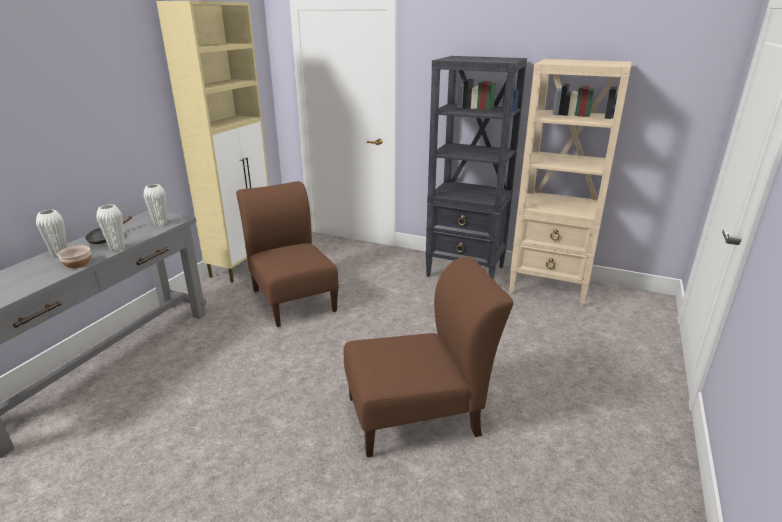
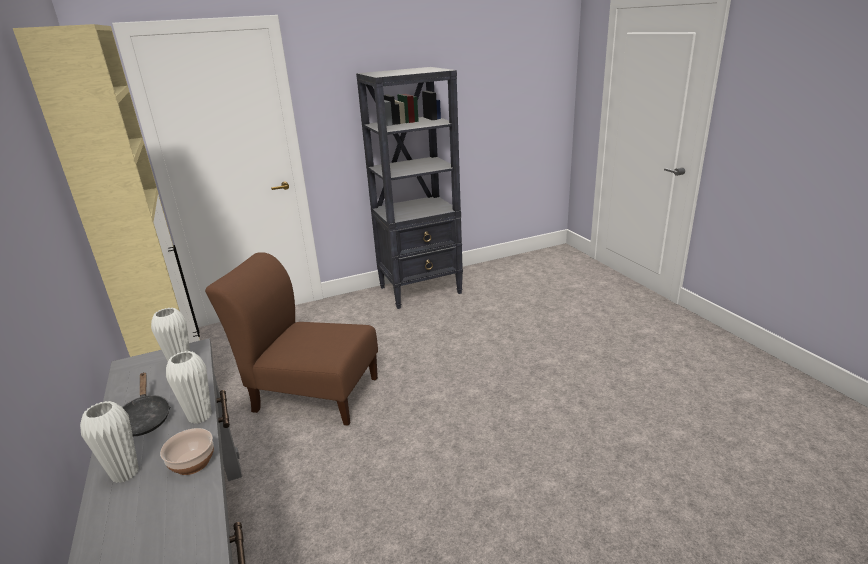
camera: 45 degrees left, 0 degrees up
(418, 415) = (576, 406): brown chair -> none
(550, 288) = (495, 273): beige bookcase -> none

